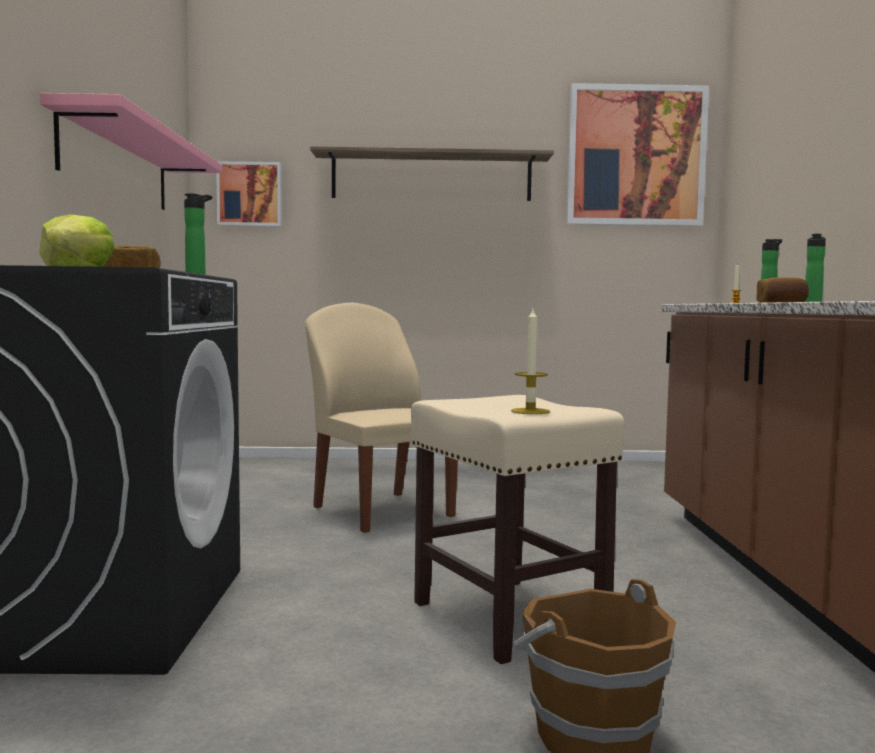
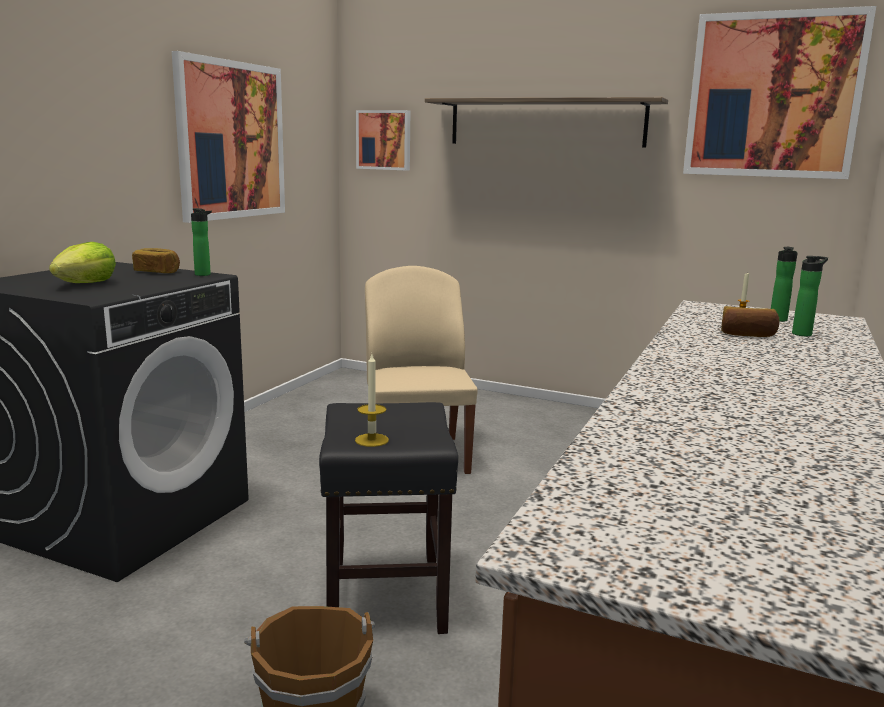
camera: 25 degrees right, 10 degrees up
(117, 164) = (231, 140): pink shelf -> picture
(506, 616) = (385, 593): beige stool -> black stool

